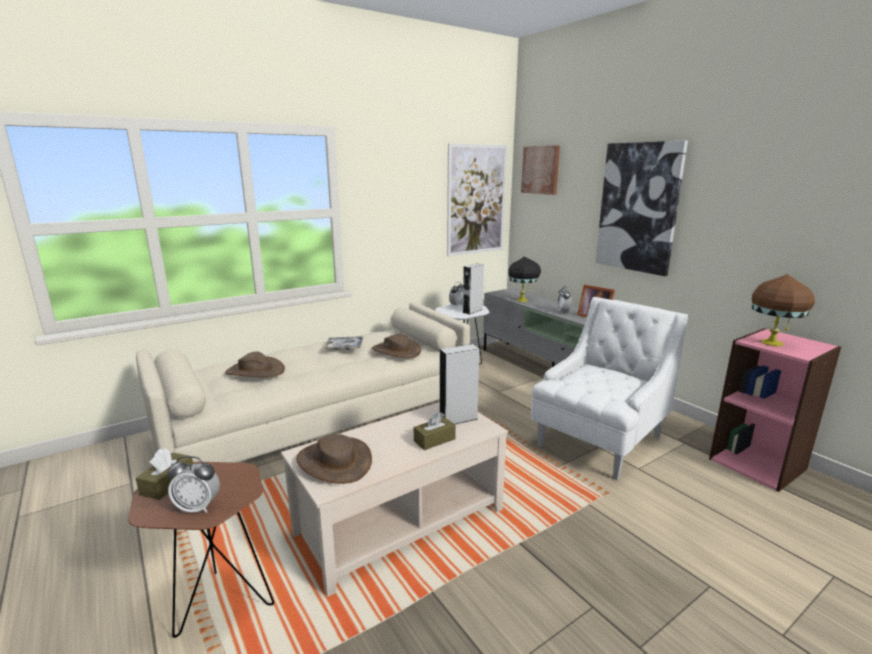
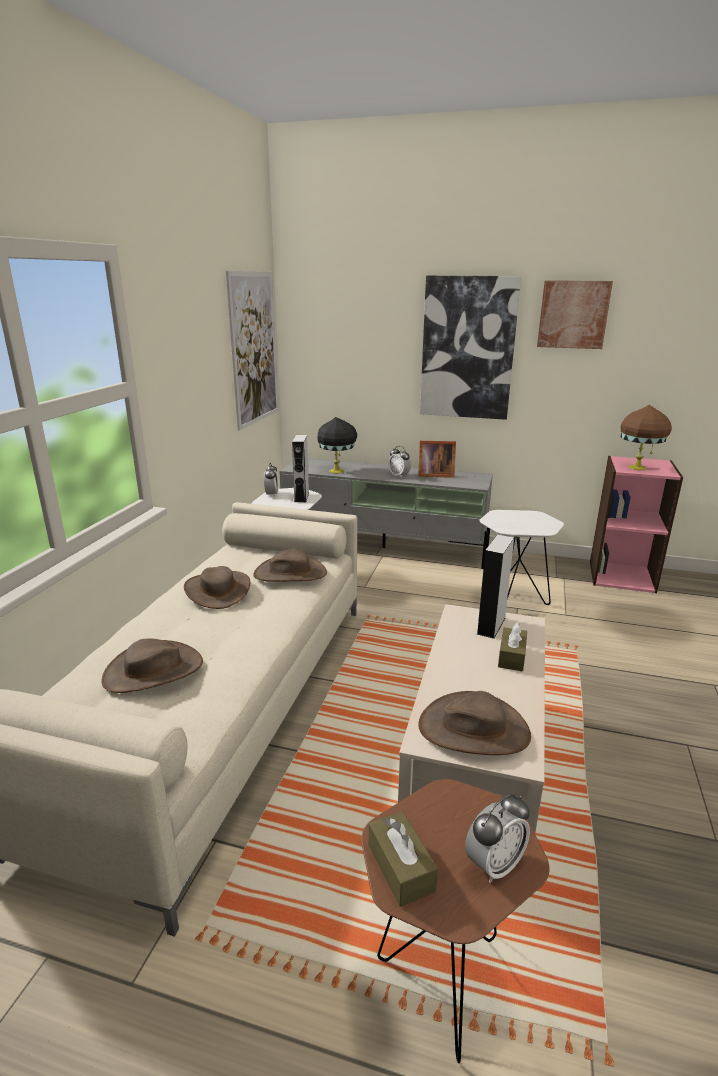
camera: 40 degrees left, 5 degrees up
(344, 347) = (218, 590): tray -> brown hat
(540, 170) = (325, 305): picture -> picture (573, 314)
(599, 442) = (511, 603): white armchair -> white side table

